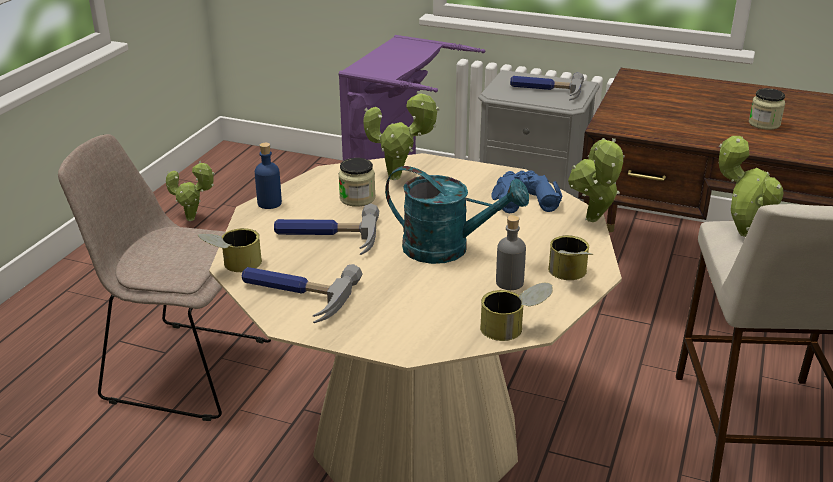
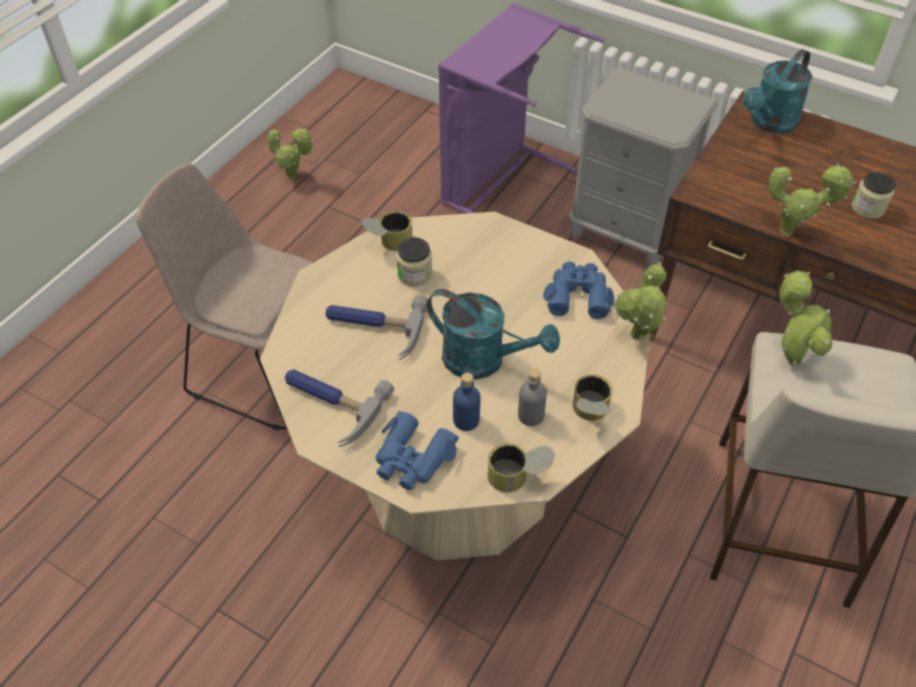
camera: 10 degrees right, 20 degrees up
(232, 266) = (281, 357): can -> can (388, 243)
(269, 203) = (330, 271): blue bottle -> blue bottle (466, 420)
(396, 326) = (412, 458): none -> blue binoculars
(399, 177) = (462, 247): potted plant -> potted plant (791, 232)
(545, 90) = (655, 109): hammer -> none
(653, 83) = (769, 123): none -> turquoise watering can

